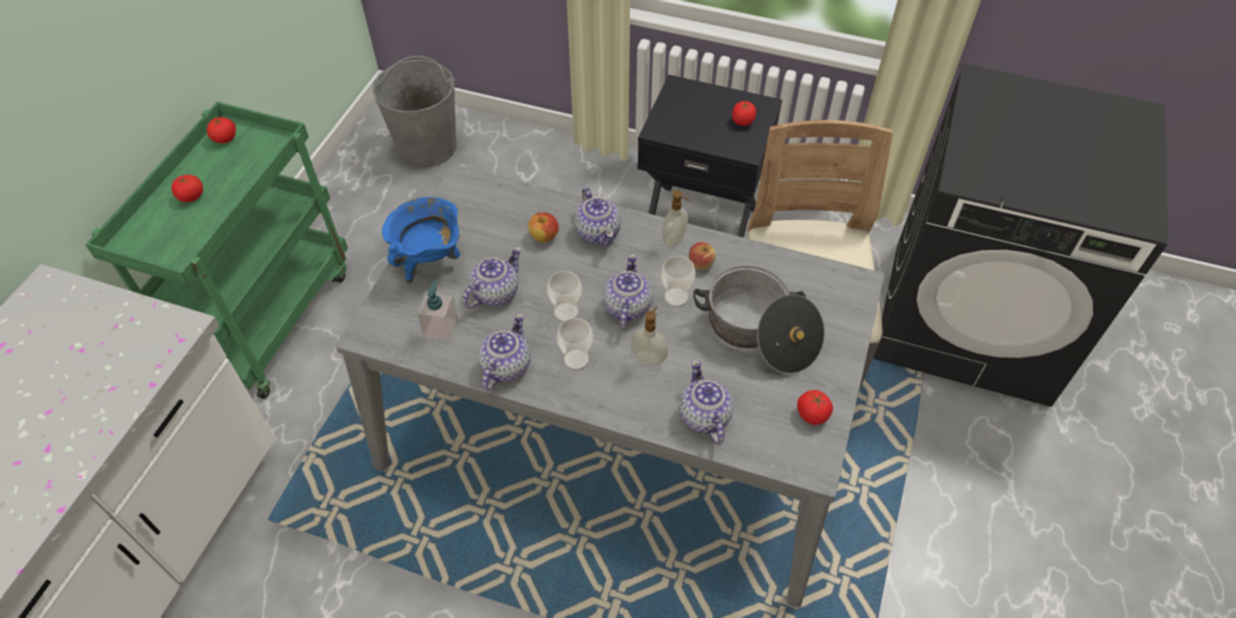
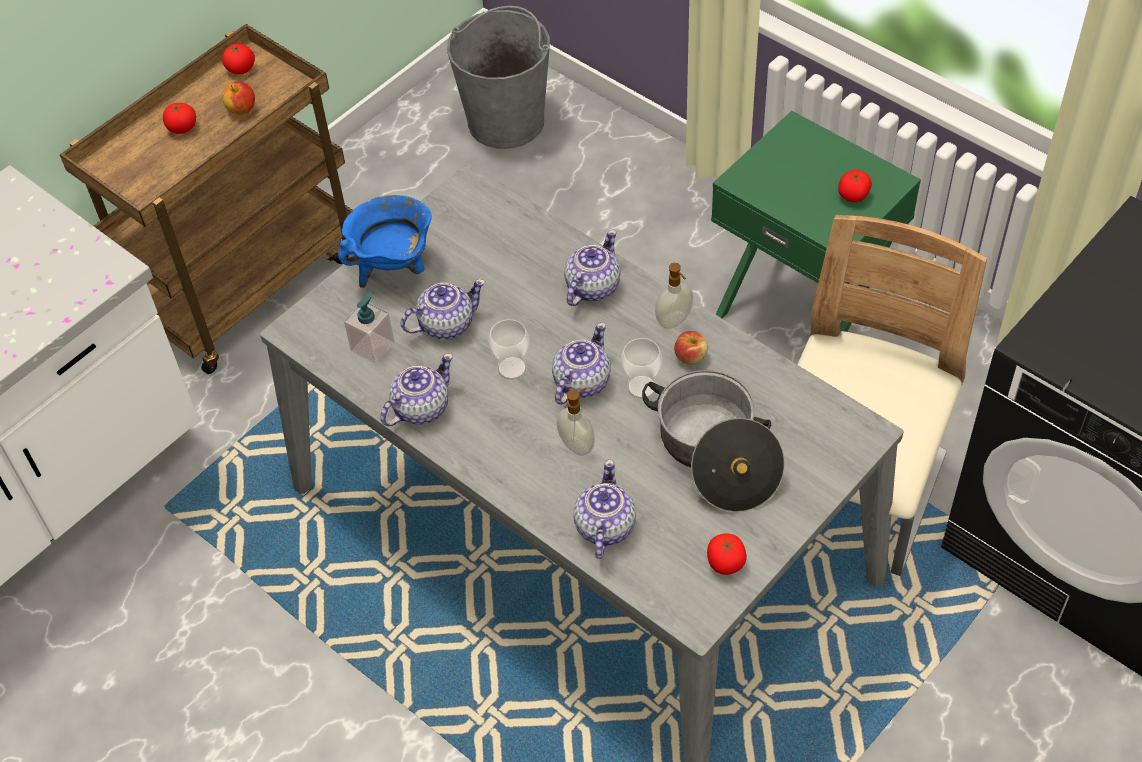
camera: 25 degrees right, 0 degrees up
(268, 317) = (246, 282): green cart -> brown cart
(544, 237) = (529, 275): apple -> apple (241, 110)
(576, 360) = (498, 423): cup -> none
(598, 232) = (592, 287): teapot -> teapot turned 150 degrees counterclockwise
(701, 223) = (803, 311): black nightstand -> green nightstand

